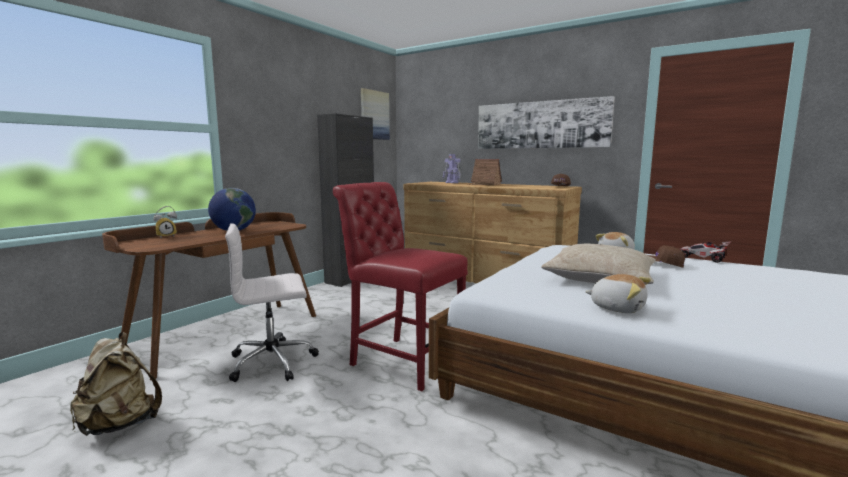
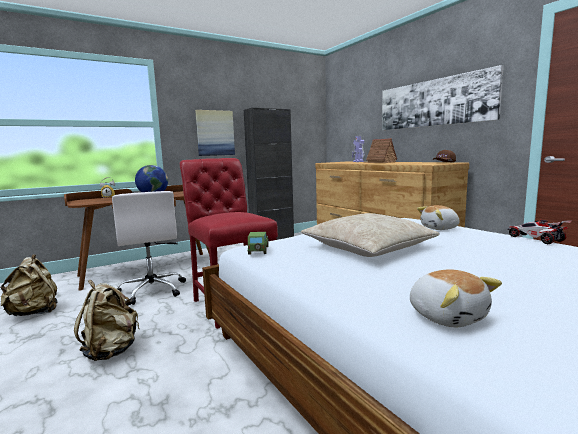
camera: 25 degrees right, 0 degrees up
(274, 362) = (152, 290): white office chair -> white office chair turned 120 degrees counterclockwise
(325, 445) = (111, 351): none -> beige backpack
(374, 115) = (302, 107): picture -> picture (215, 133)
(508, 291) = (258, 250): none -> toy car
(617, 308) = (318, 274): plush toy -> plush toy (447, 316)
(662, 264) = (467, 241): brown cap -> none

